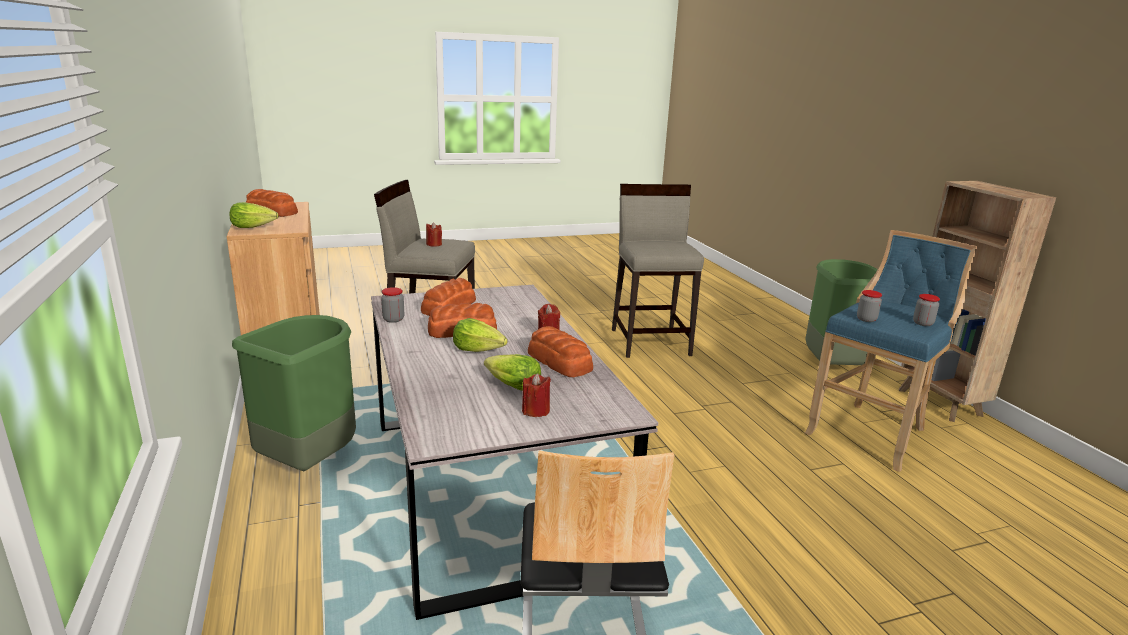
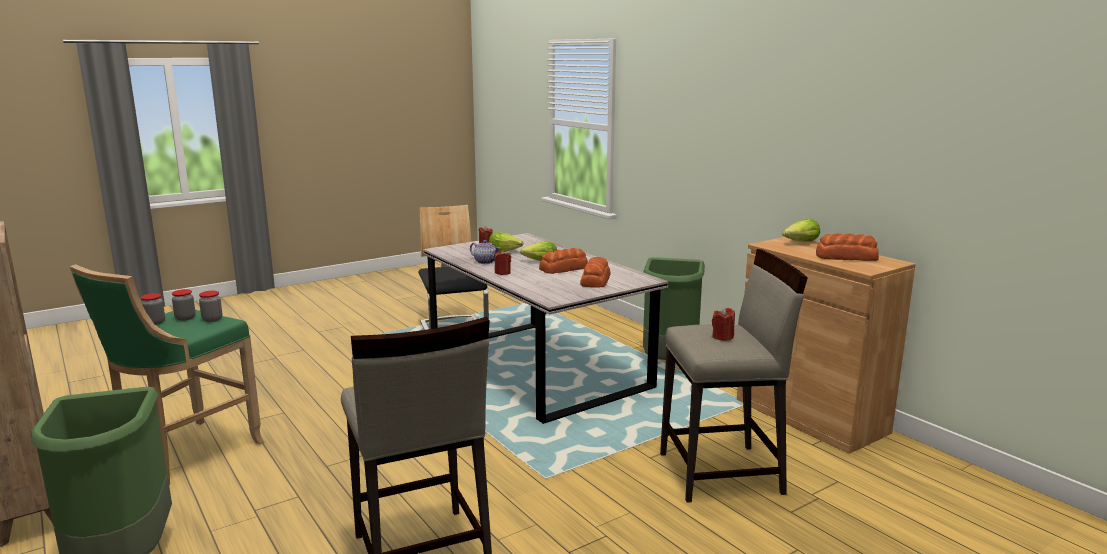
camera: 165 degrees right, 5 degrees down
(393, 319) = (620, 269): jar -> jar (185, 318)
(559, 362) = (485, 262): bread -> teapot
(871, 432) = (184, 455): blue stool -> green stool

